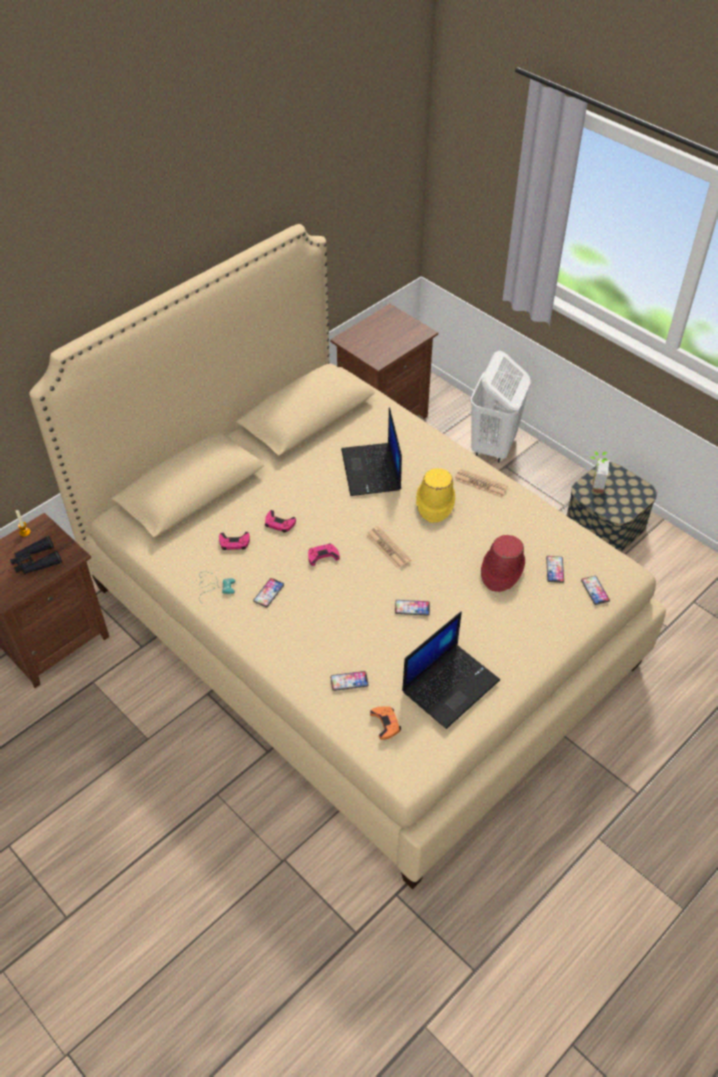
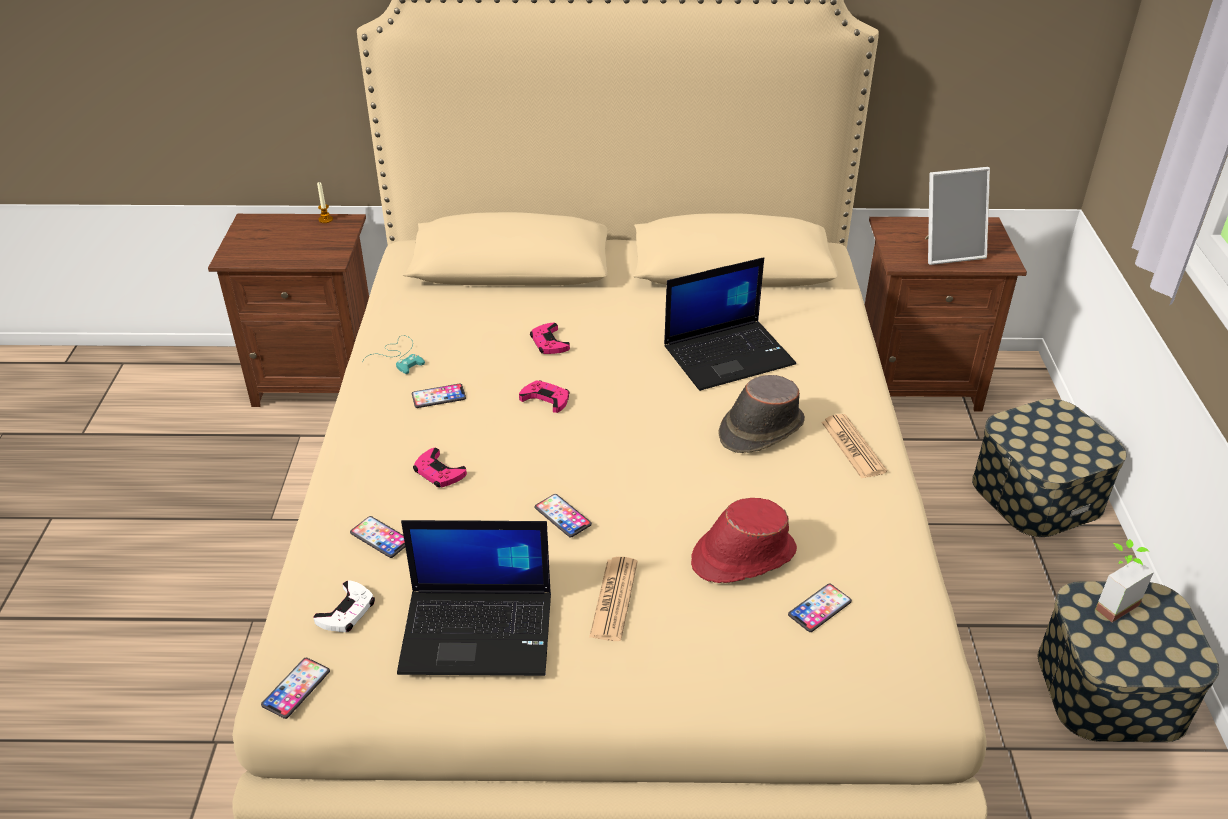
camera: 45 degrees right, 10 degrees down
(36, 562) = (297, 246): black binoculars -> none
(234, 543) = (478, 332): pink game controller -> pink game controller (439, 472)
(372, 470) = (729, 354): laptop -> laptop turned 150 degrees counterclockwise
(385, 723) = (347, 611): orange game controller -> white game controller
(388, 548) = (630, 438): newspaper -> newspaper (614, 599)
(392, 340) = (949, 251): none -> picture frame
(434, 502) = (760, 429): yellow hat -> brown hat
(493, 447) = (1037, 493): white laundry basket -> storage box
(595, 590) = (845, 677): phone -> phone (296, 688)

